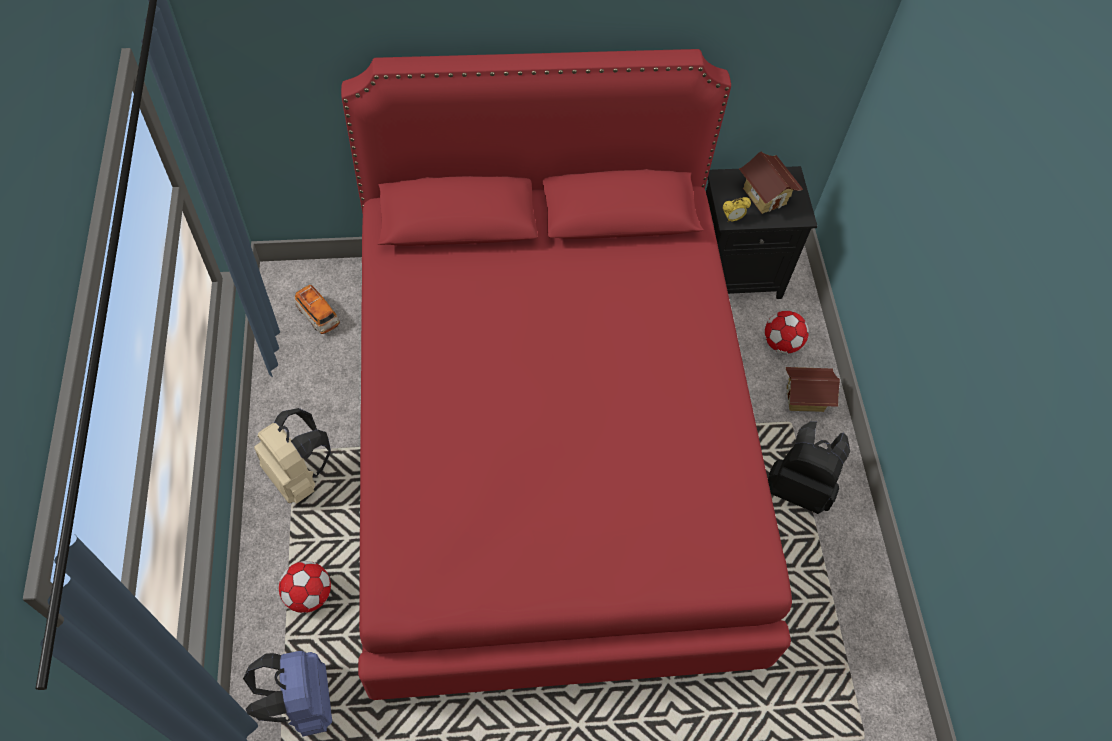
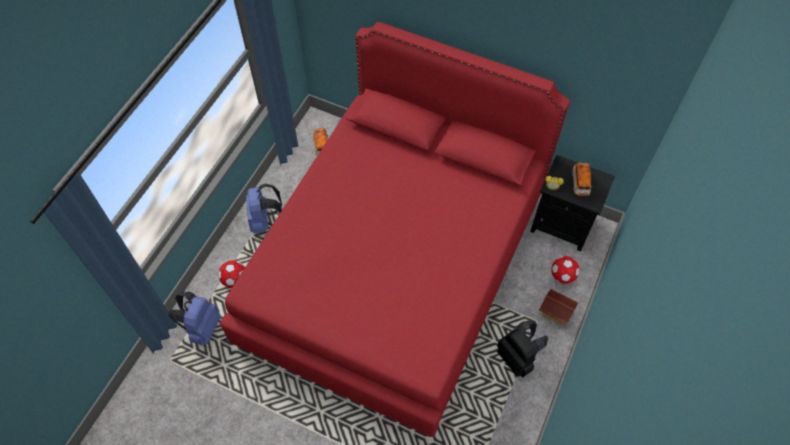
camera: 35 degrees right, 0 degrees up
(298, 475) = (264, 221): beige backpack -> blue backpack
(765, 196) = (580, 183): toy house -> toy car

